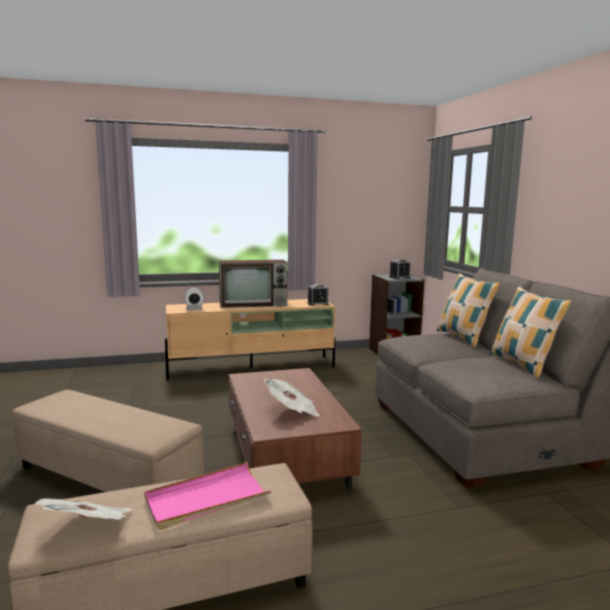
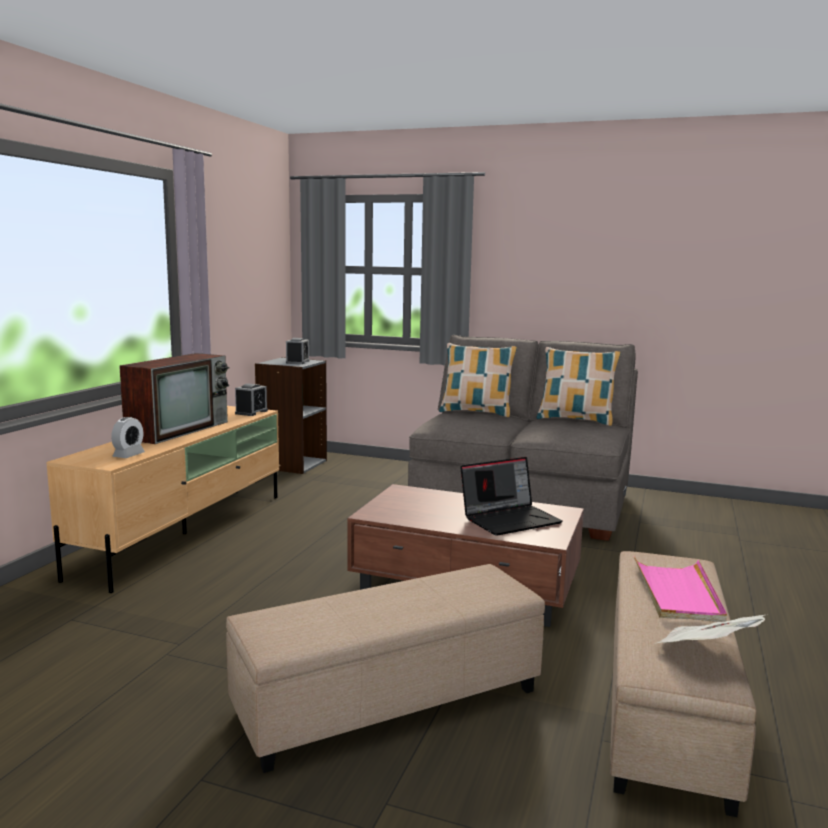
camera: 55 degrees left, 0 degrees up
(292, 411) = (510, 519): newspaper -> laptop

